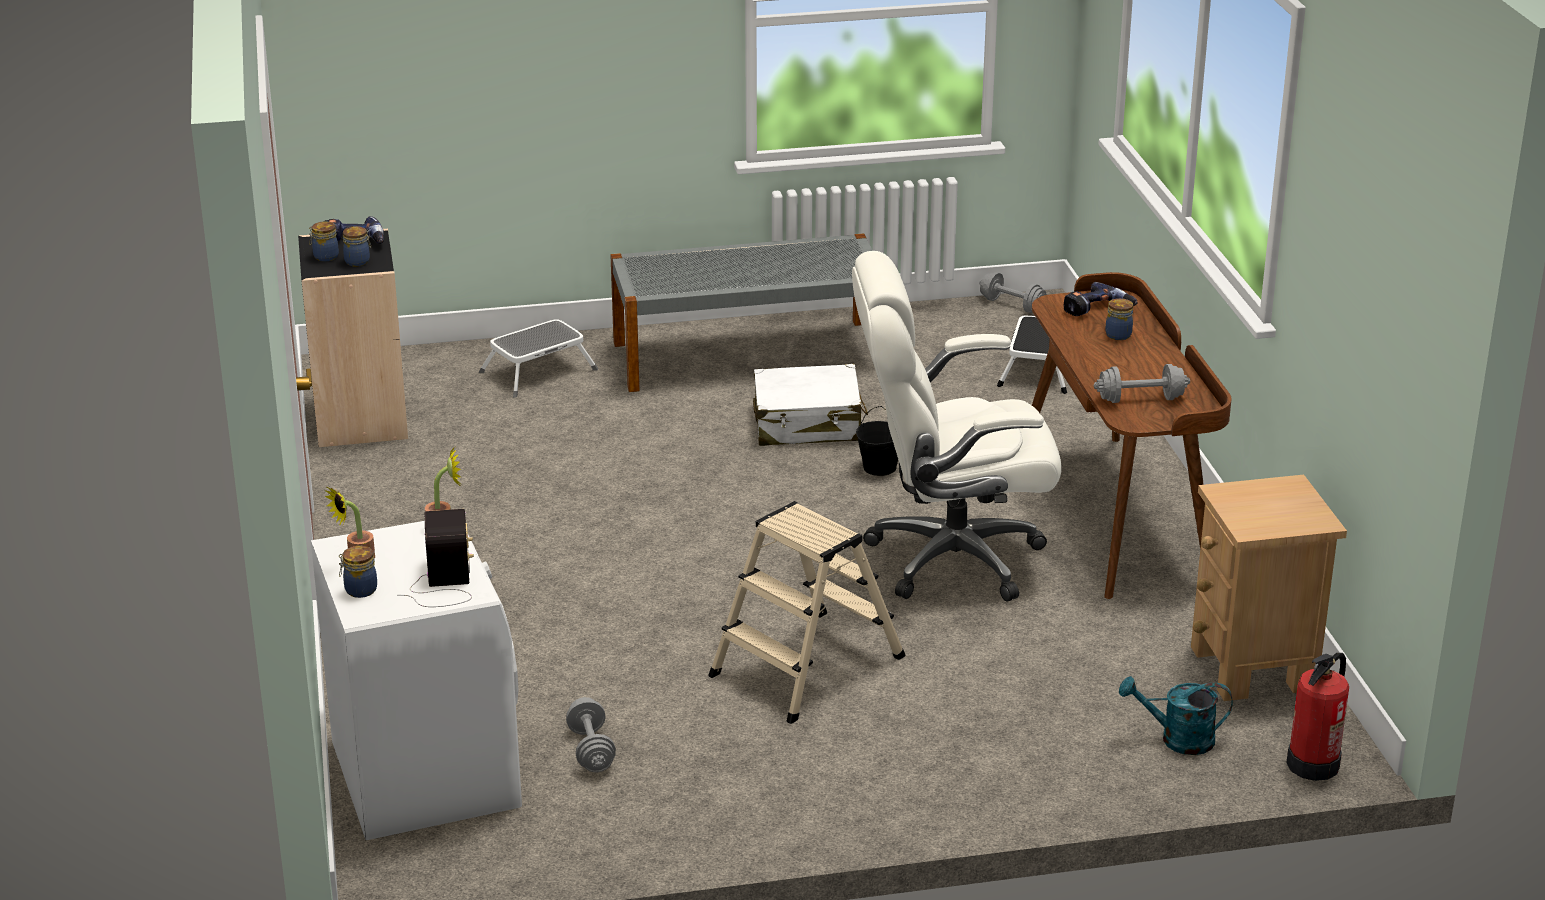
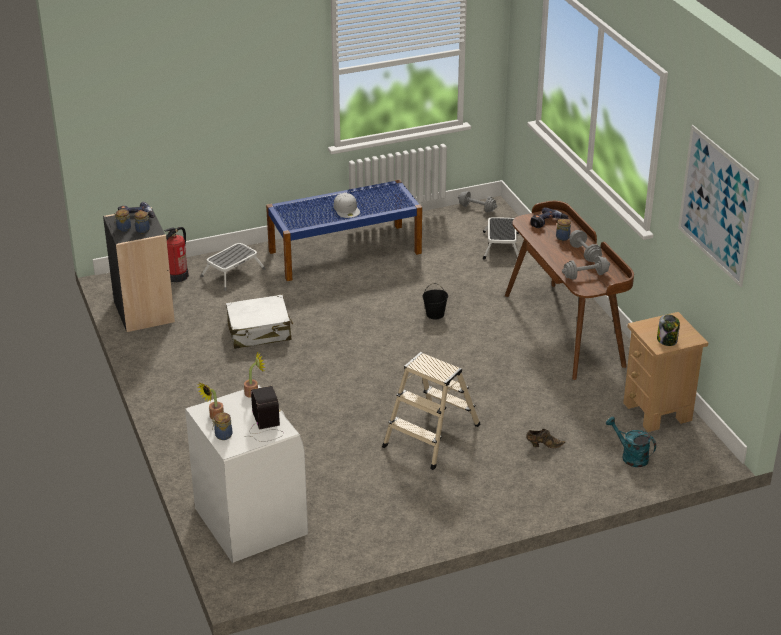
camera: 10 degrees left, 5 degrees up
(591, 750) = (334, 497): grey dumbbell -> grey dumbbell (584, 253)
(748, 355) = (344, 252): grey bench -> blue bench
(751, 272) = (347, 209): none -> white cap
(808, 424) = (389, 291): white suitcase -> white suitcase (259, 331)
(950, 559) = (487, 365): white office chair -> none
(1014, 703) = (543, 445): none -> brown shoe
(1177, 740) = (630, 456): turquoise watering can -> turquoise watering can turned 45 degrees clockwise
(1266, 520) = (667, 340): none -> jar
(1314, 764) = (700, 462): fire extinguisher -> fire extinguisher (177, 276)
(1370, 255) = (717, 205): none -> picture

